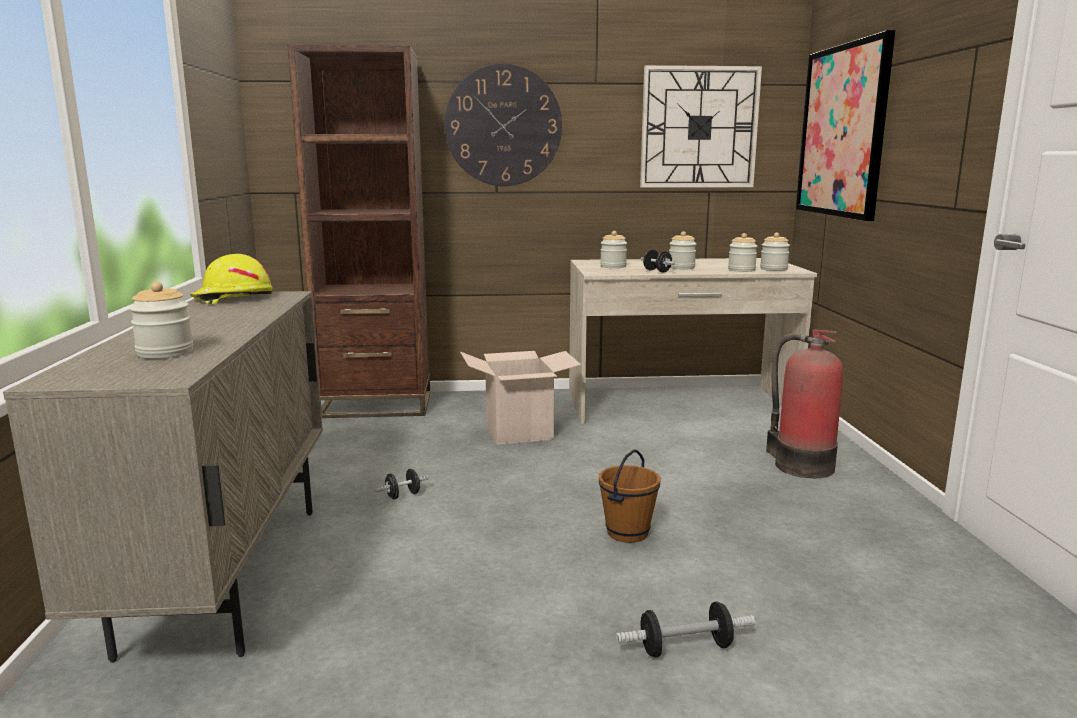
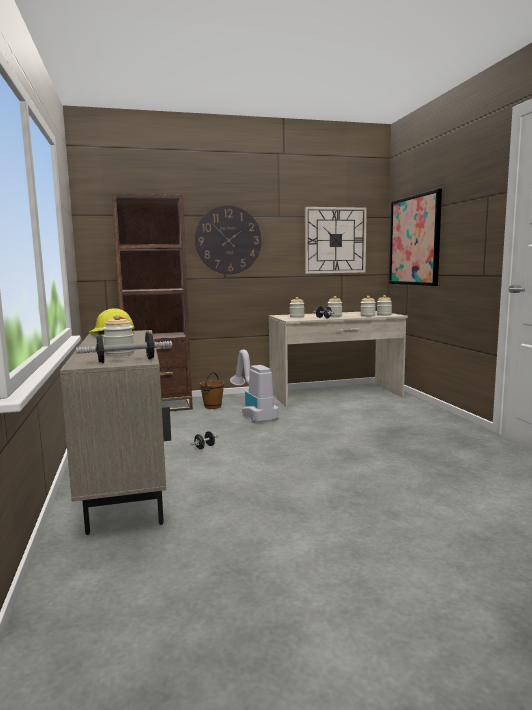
camera: 10 degrees left, 5 degrees down
(519, 432) = (253, 413): cardboard box -> vacuum cleaner
(626, 533) = (339, 453): brown bucket -> brown bucket (212, 406)
(685, 648) = (395, 497): dumbbell -> dumbbell (126, 361)
(800, 465) = (413, 417): fire extinguisher -> none

